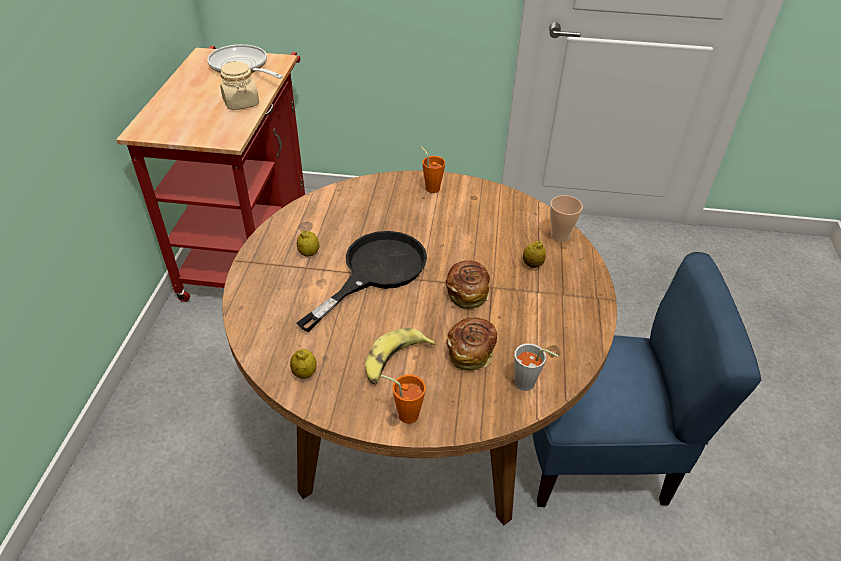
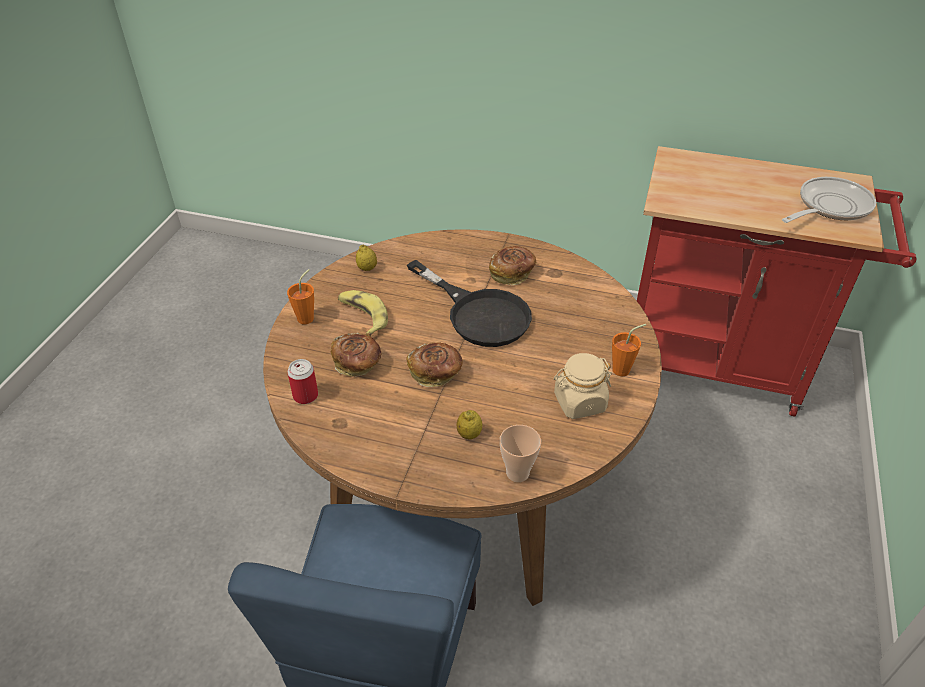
camera: 100 degrees right, 0 degrees up
(241, 103) = (741, 208): beige jar -> beige jar (579, 402)
(309, 253) = (512, 274): lemon -> bread
(528, 385) = (305, 396): grey cup -> can

